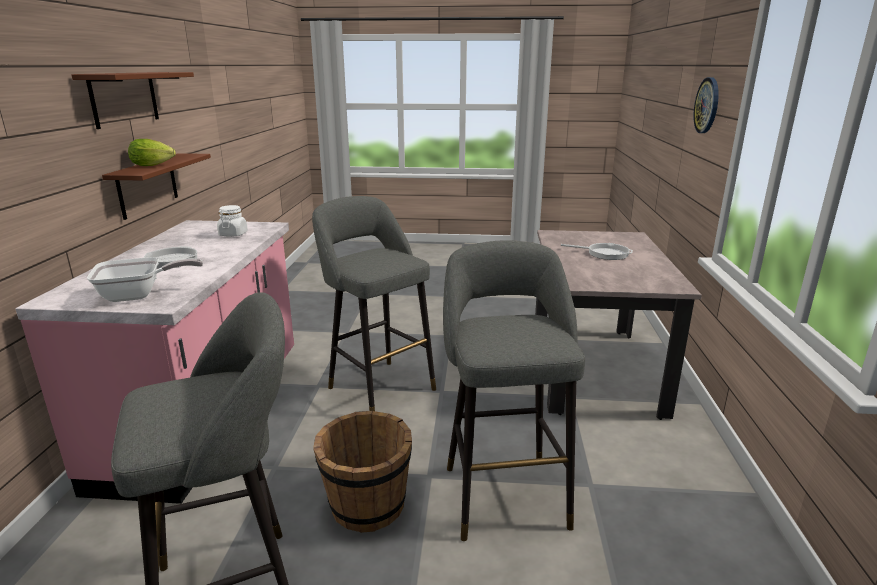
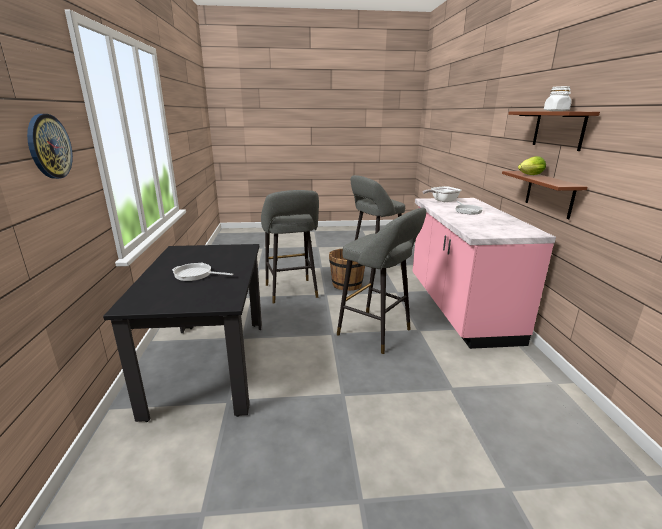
camera: 170 degrees right, 0 degrees up
(233, 234) = (481, 226): white jar -> white jar (556, 111)
(593, 368) = (210, 365): beige dining table -> black dining table

